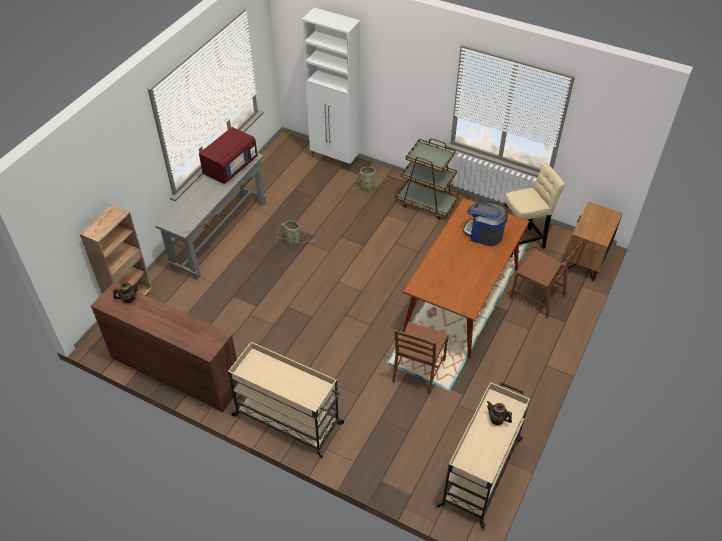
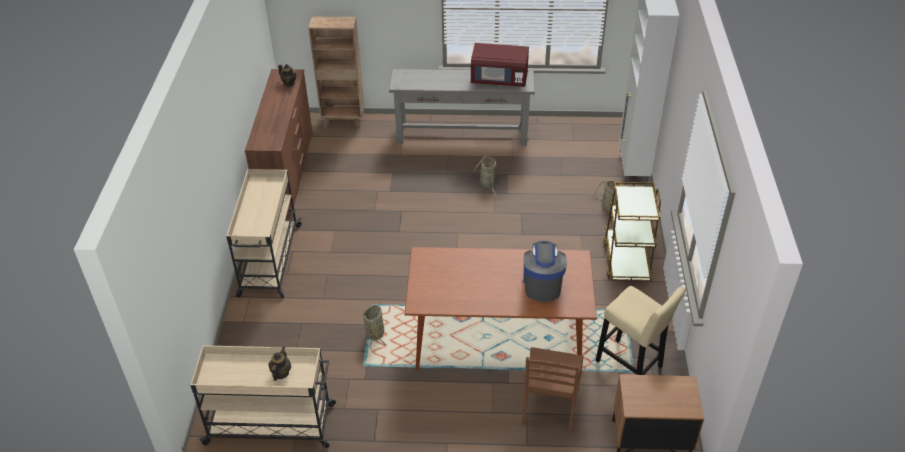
camera: 65 degrees right, 5 degrees down
(418, 371) = (375, 332): brown chair -> basket

